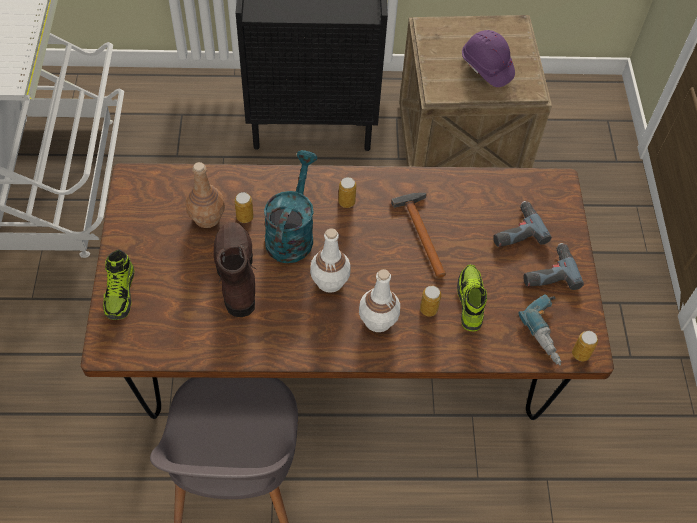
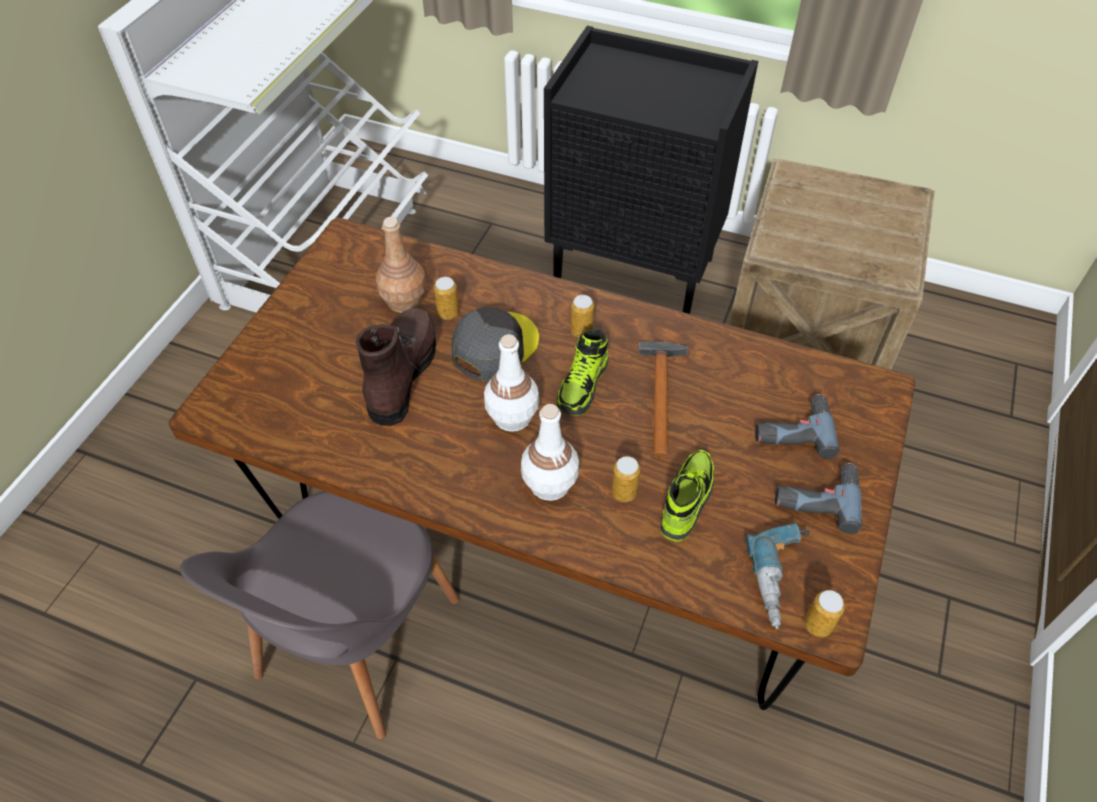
camera: 25 degrees right, 5 degrees down
(120, 293) = (259, 354): shoe -> shoe (583, 386)
(291, 233) = (494, 347): turquoise watering can -> grey cap
(486, 67) = (849, 235): purple hard hat -> none

